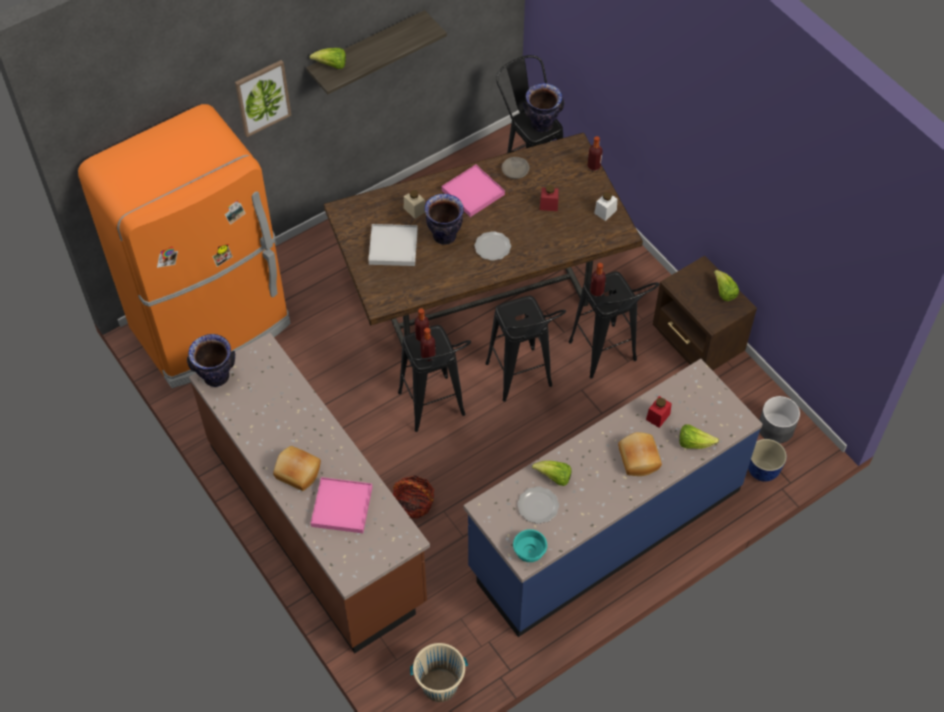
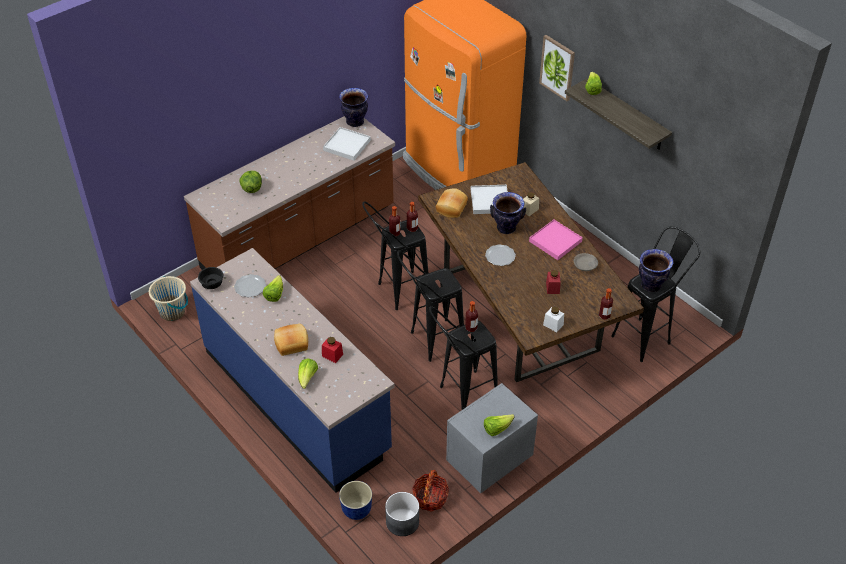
camera: 85 degrees right, 10 degrees down
(267, 388) = (347, 145): none -> white tray
(297, 473) = (278, 166): bread -> bread (450, 208)
(342, 507) = (252, 188): pink tray -> lettuce
(413, 503) = (317, 287): basket -> basket (430, 498)
(528, 552) = (211, 283): turquoise bowl -> black bowl
(697, 343) = (487, 461): brown nightstand -> grey nightstand

